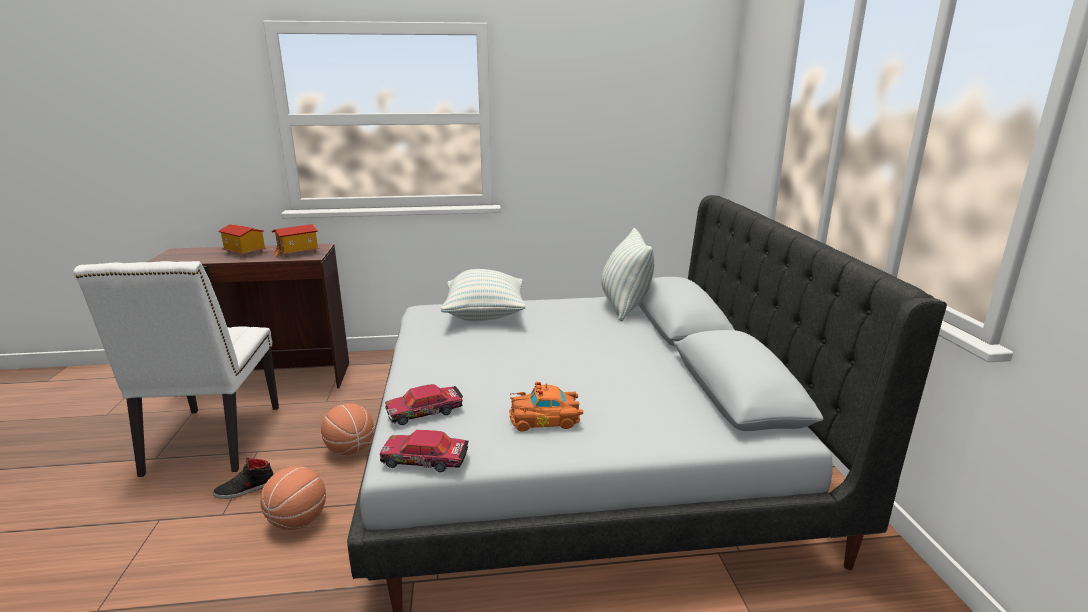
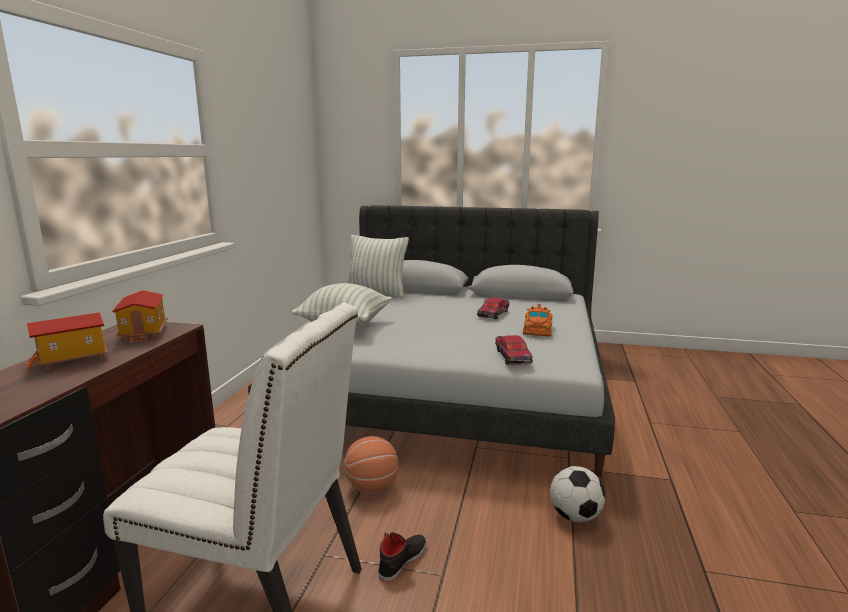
camera: 70 degrees left, 5 degrees down
(245, 489) = (402, 560): black shoe -> black shoe turned 135 degrees counterclockwise
(297, 521) = (477, 521): basketball -> none
(305, 594) = (575, 516): none -> football
(425, 460) = (578, 361): toy car -> toy car (493, 314)

